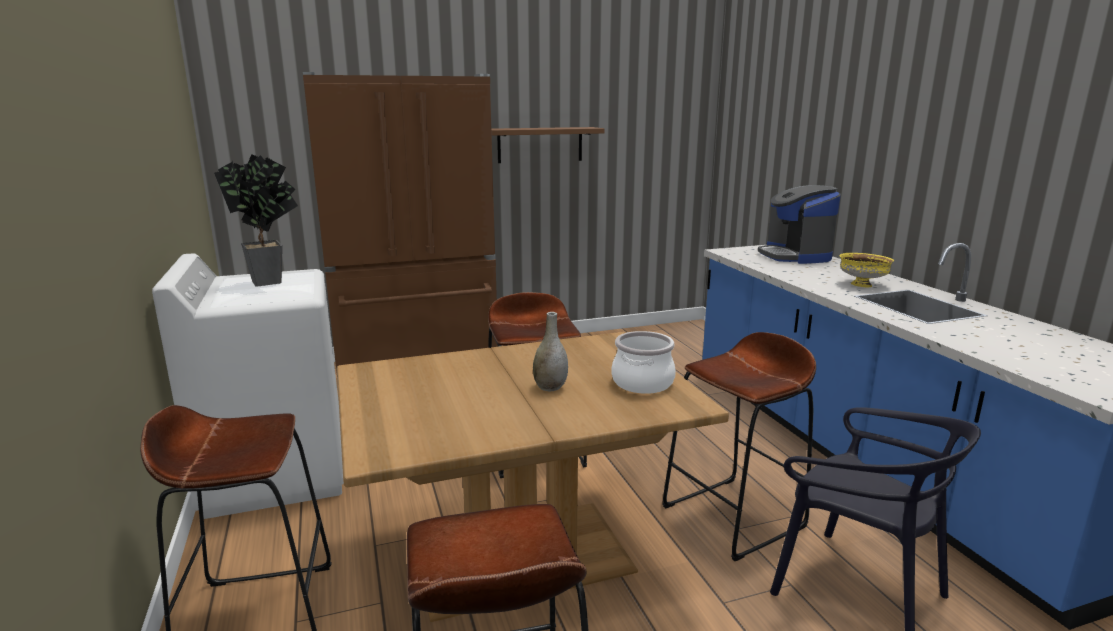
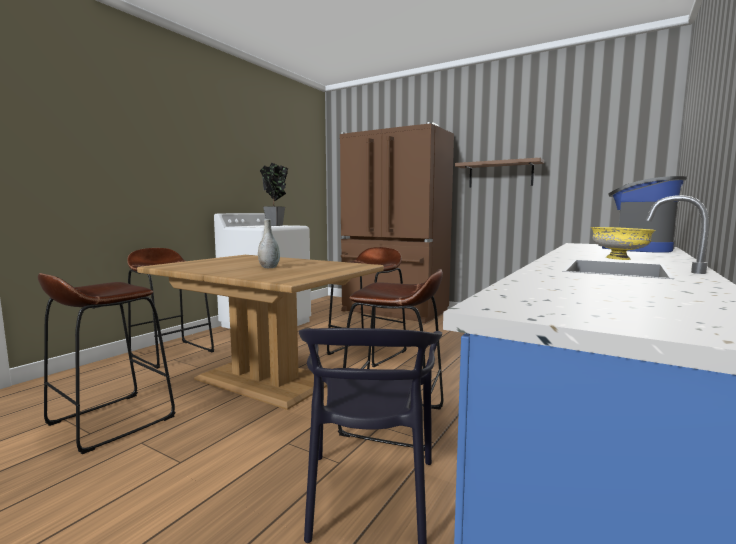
camera: 50 degrees right, 10 degrees down
(642, 382) = (305, 273): cooking pot -> none

